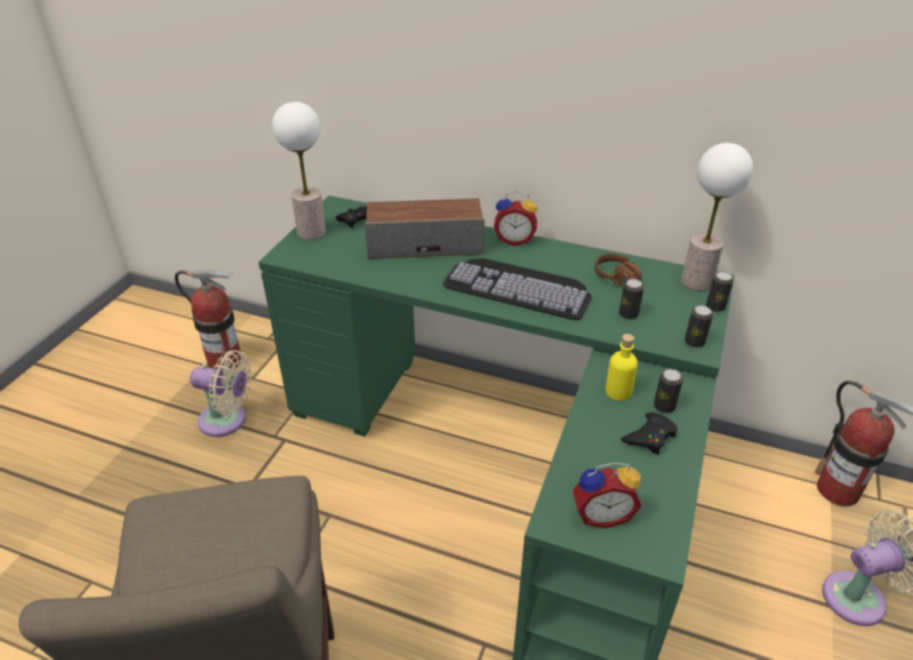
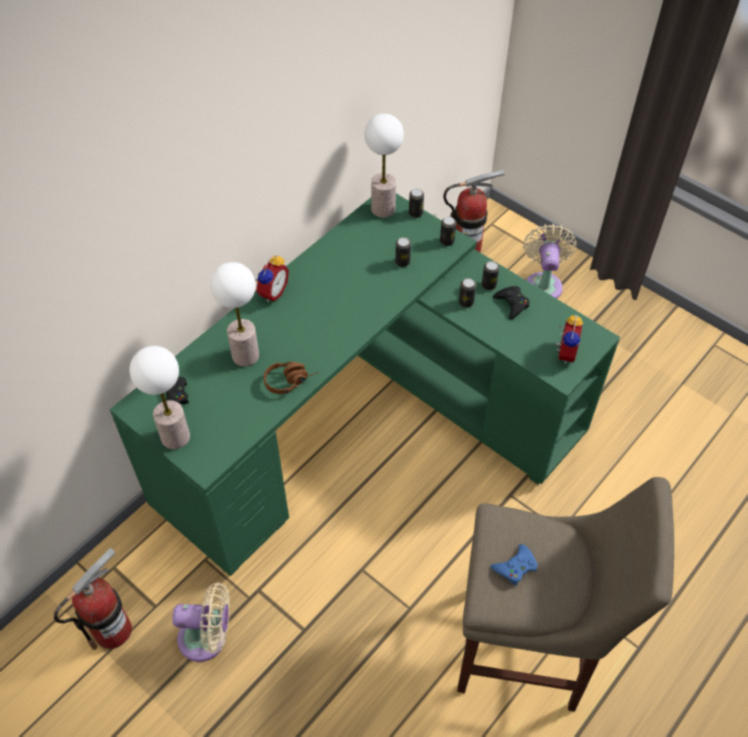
camera: 70 degrees left, 15 degrees up
(206, 527) = (515, 567): none -> blue game controller
(227, 420) = (208, 638): beige fan -> beige fan turned 60 degrees clockwise
(425, 244) = (245, 355): speaker -> table lamp
(520, 286) = (339, 311): keyboard -> none
(618, 391) = (466, 302): yellow bottle -> can
(621, 281) = (361, 249): brown headphones -> brown headphones (291, 380)

